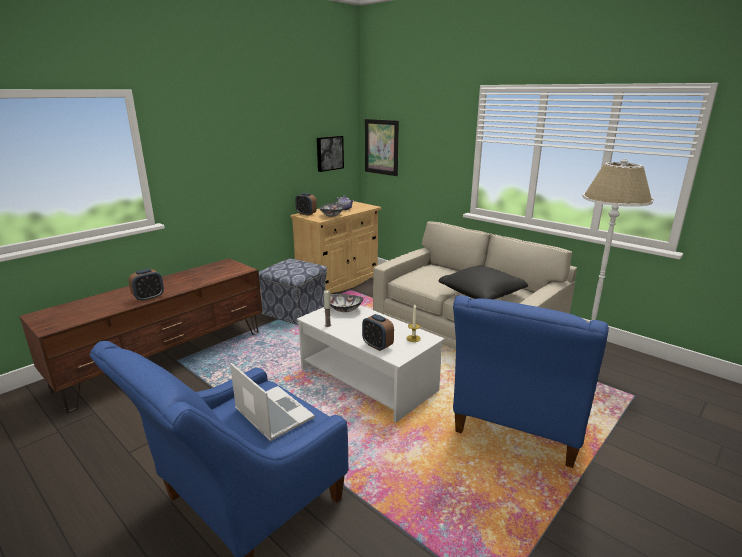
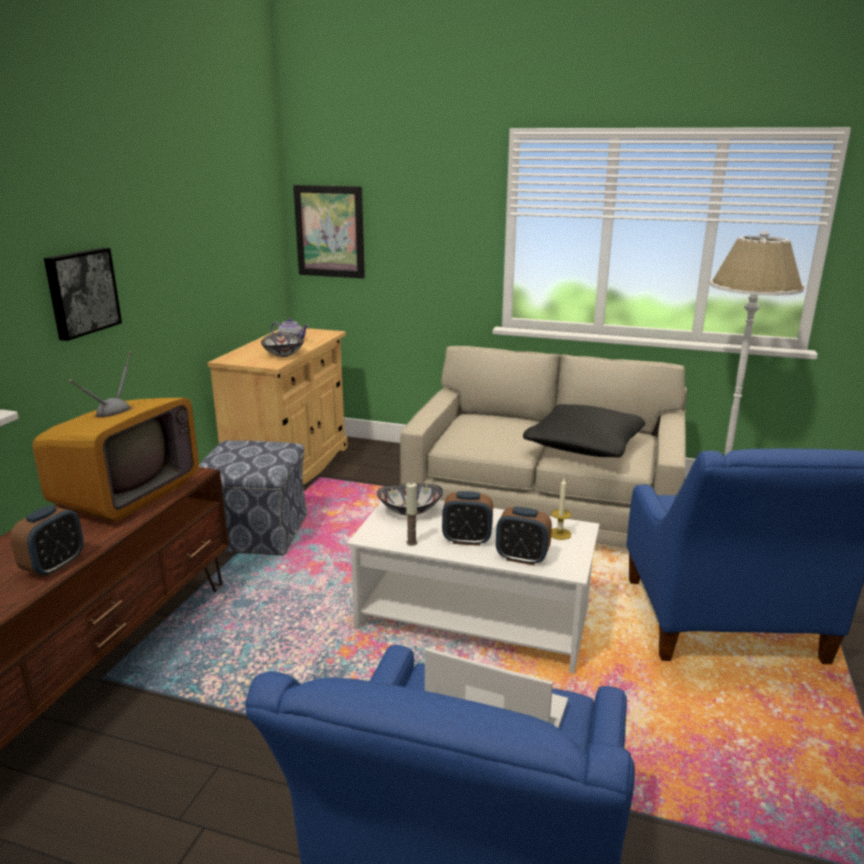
camera: 25 degrees left, 0 degrees up
(207, 274) = (127, 495): none -> television
(306, 214) = (235, 357): alarm clock -> alarm clock (467, 540)
(329, 153) = (248, 246): picture -> picture (81, 292)

